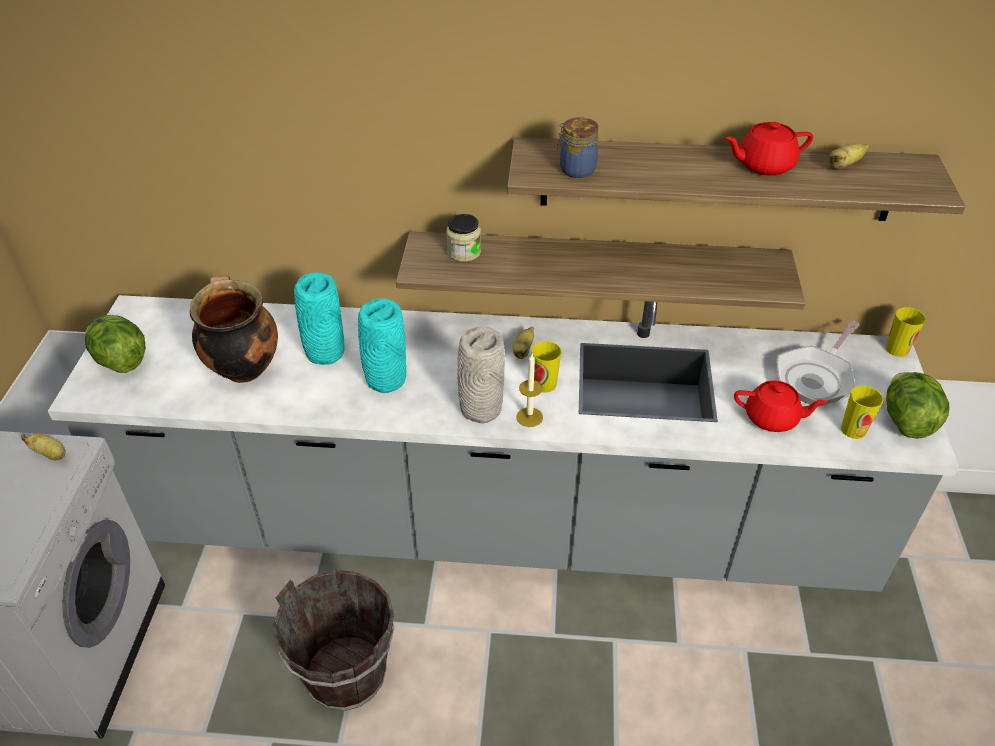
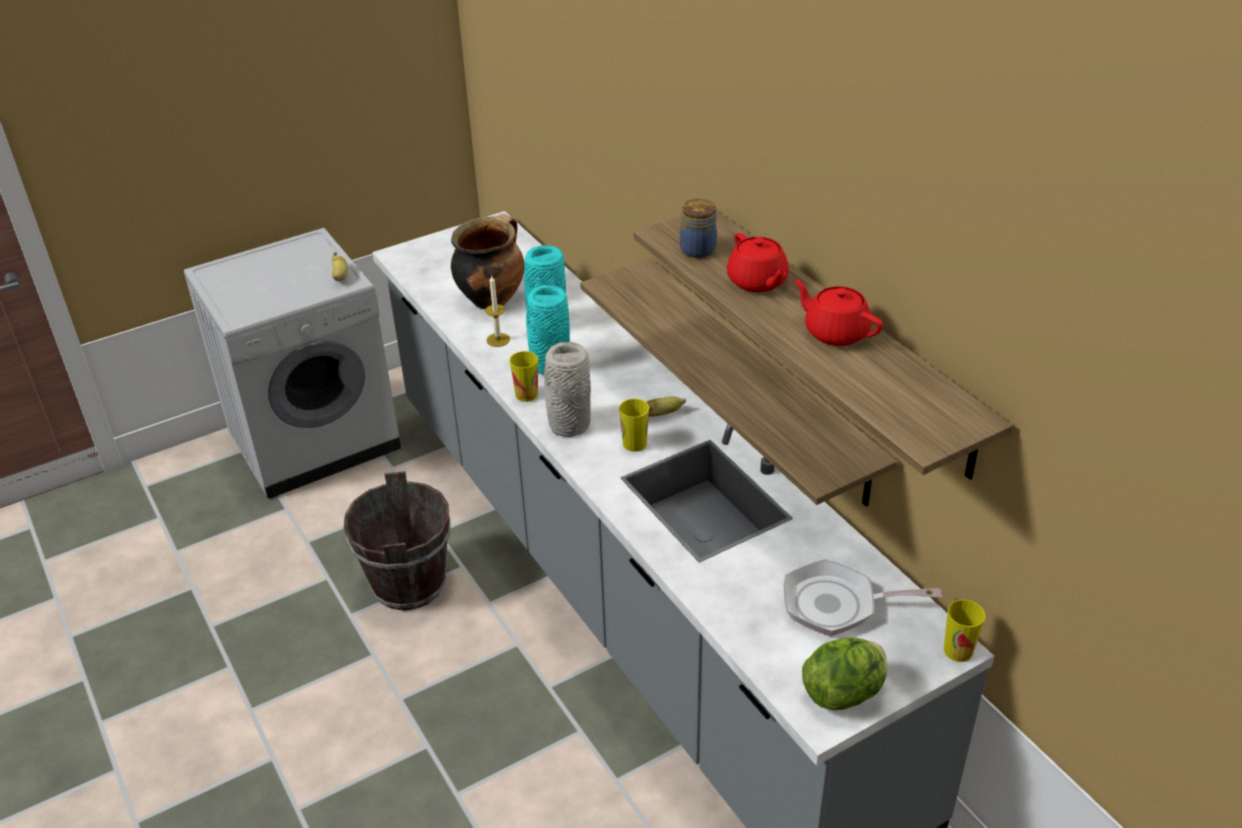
camera: 55 degrees right, 5 degrees down
(120, 361) = (443, 250): lettuce -> none
(464, 252) = (655, 293): jar -> none
(529, 417) = (587, 453): candle -> candle (498, 340)
(772, 418) = (742, 596): red teapot -> red teapot (757, 282)
(844, 165) = (901, 374): banana -> none
(853, 429) = (787, 657): cup -> cup (526, 394)

